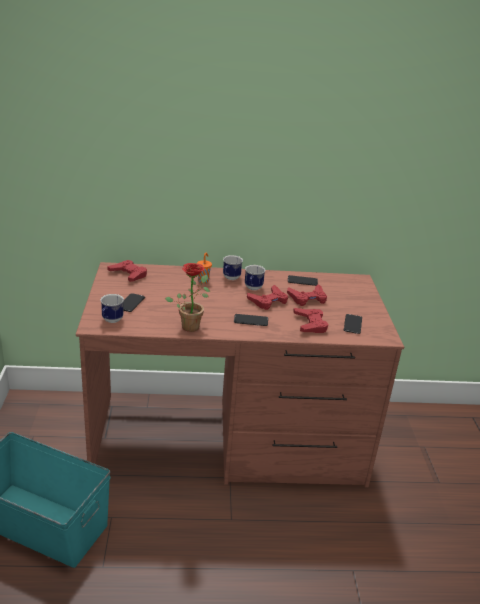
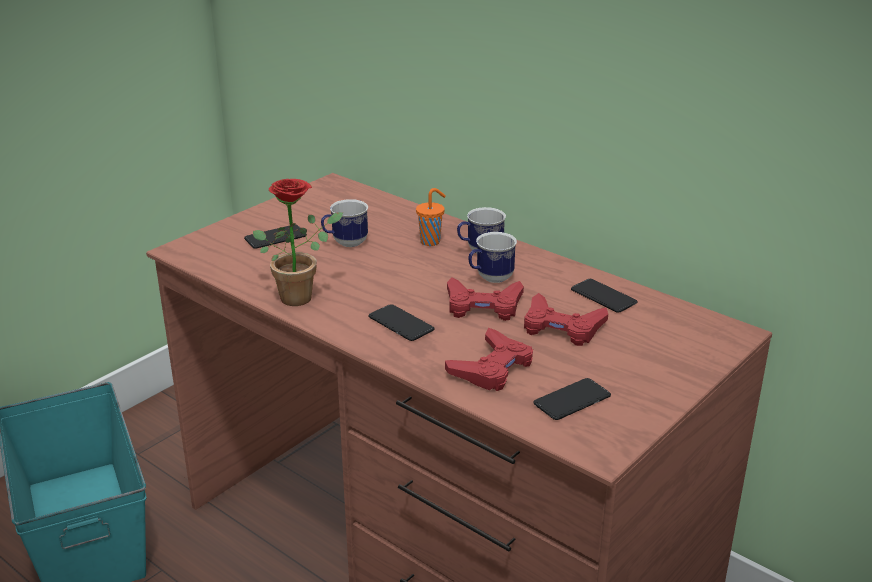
camera: 45 degrees right, 0 degrees up
(111, 321) = (211, 251): mug -> mug (345, 243)
(128, 274) = (340, 199): red game controller -> none

